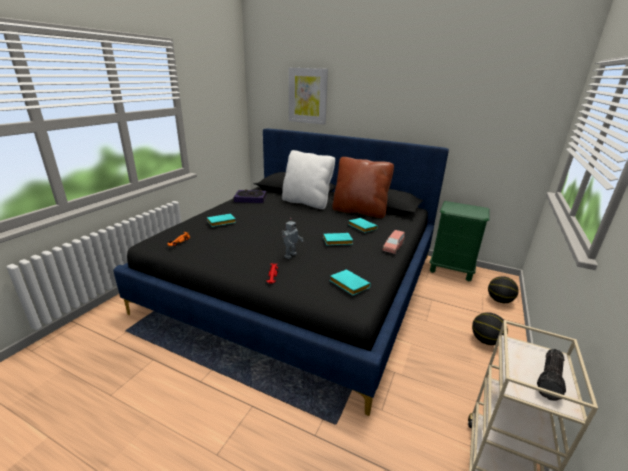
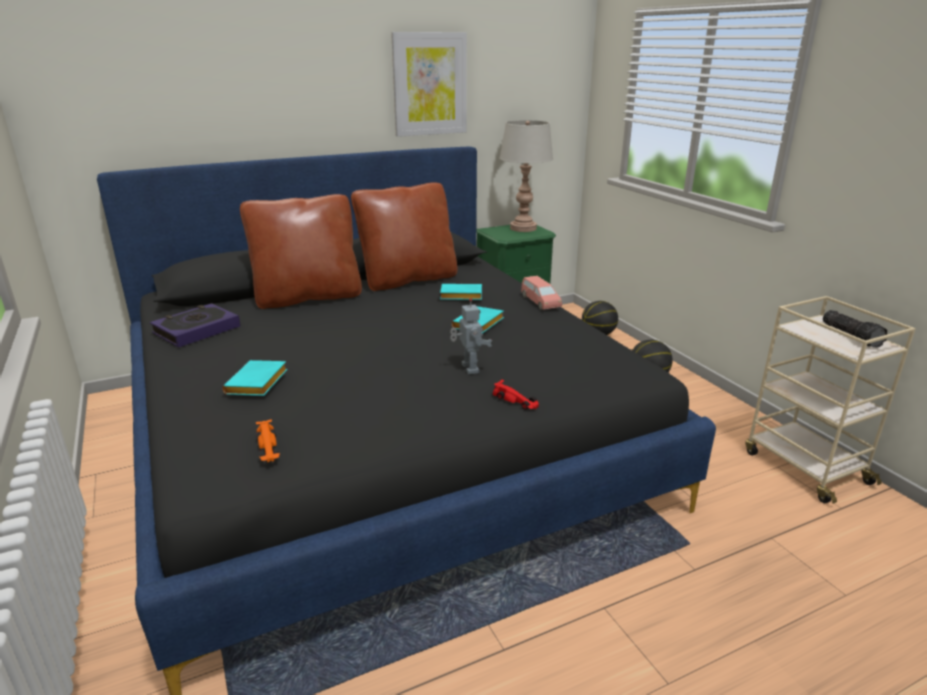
camera: 50 degrees left, 0 degrees up
(306, 202) = (308, 297): white pillow -> brown pillow
(307, 96) = (190, 87): picture -> picture (429, 84)
(348, 285) = (599, 360): turquoise book -> none
(473, 209) = (523, 228): none -> grey table lamp

